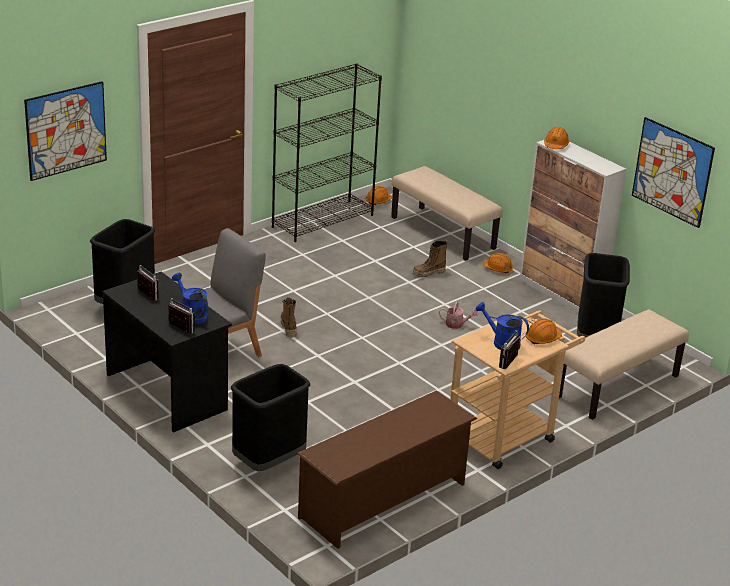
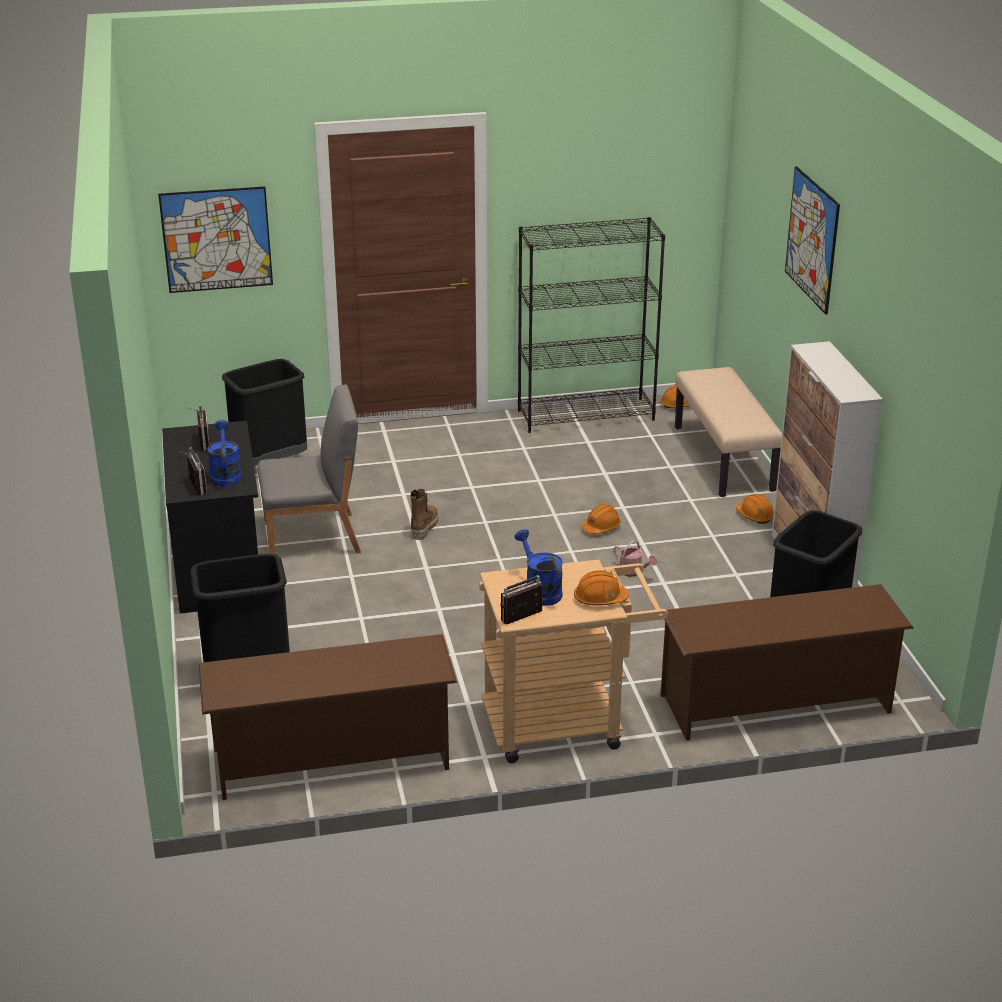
camera: 30 degrees right, 0 degrees up
(428, 273) = (658, 502): boot -> none
(556, 145) = (813, 353): orange hard hat -> orange hard hat (601, 527)
(617, 387) = (776, 704): beige bench -> brown shoe rack
(672, 172) = (922, 411): picture -> picture (812, 239)

